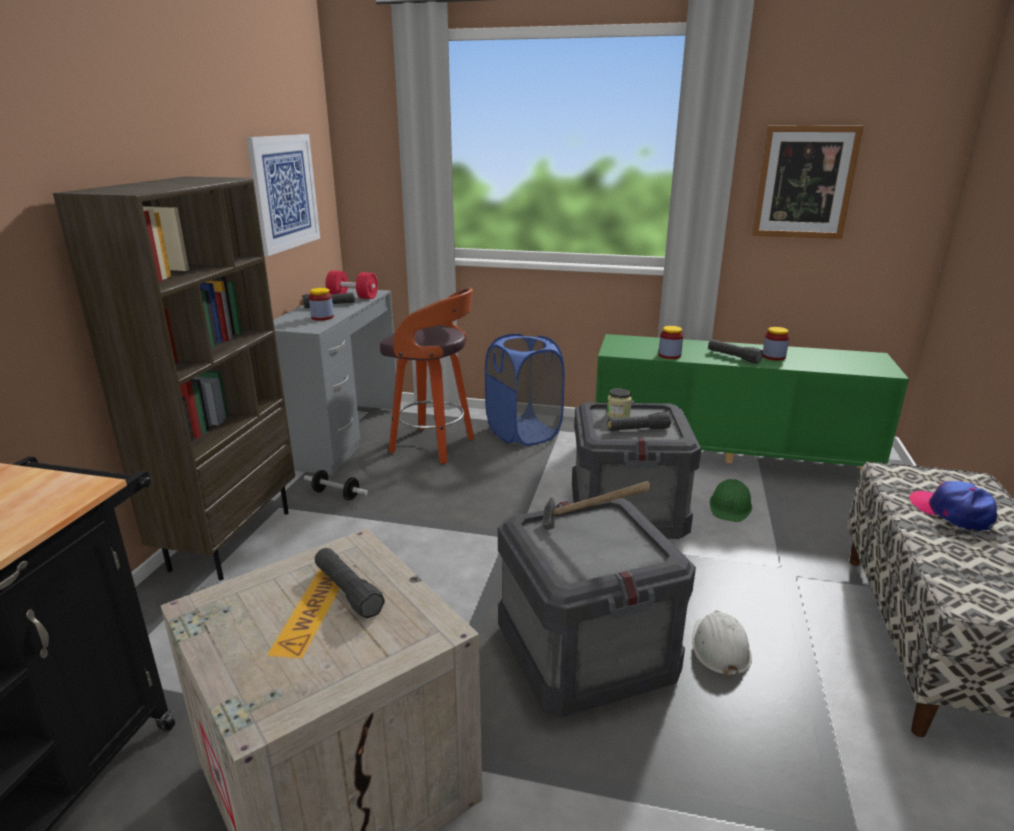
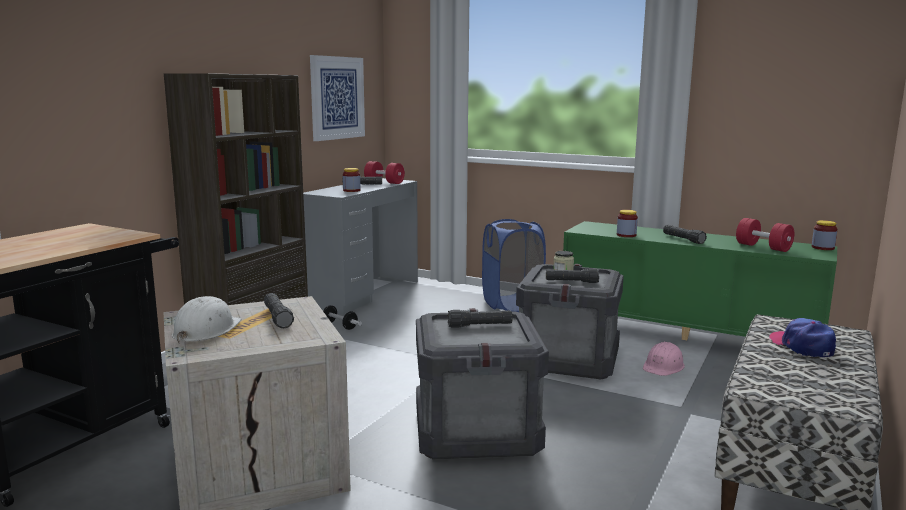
camera: 15 degrees right, 10 degrees down
(434, 446) = (432, 306): stool -> none
(587, 531) = (480, 326): hammer -> black flashlight
(719, 648) = (588, 444): white hard hat -> white hard hat (206, 330)
(730, 507) = (663, 366): green hard hat -> pink hard hat
(773, 357) = (721, 241): jar -> jar (822, 248)
(805, 182) = (757, 94): picture -> none
(822, 362) = (763, 247): none -> red dumbbell

